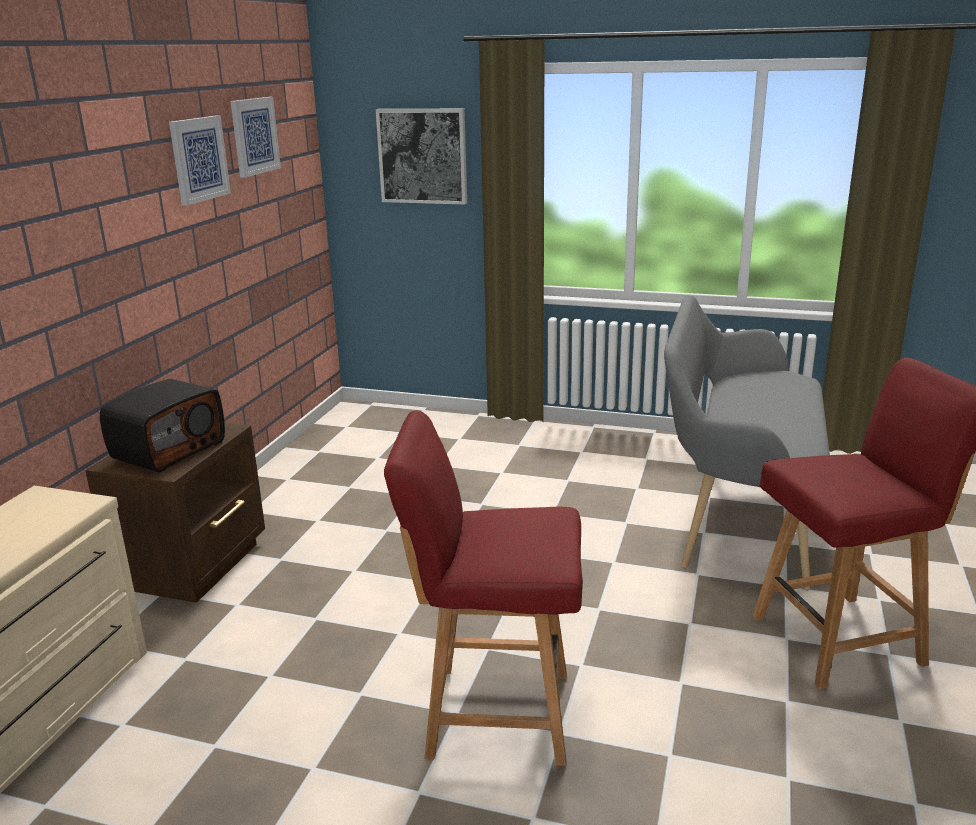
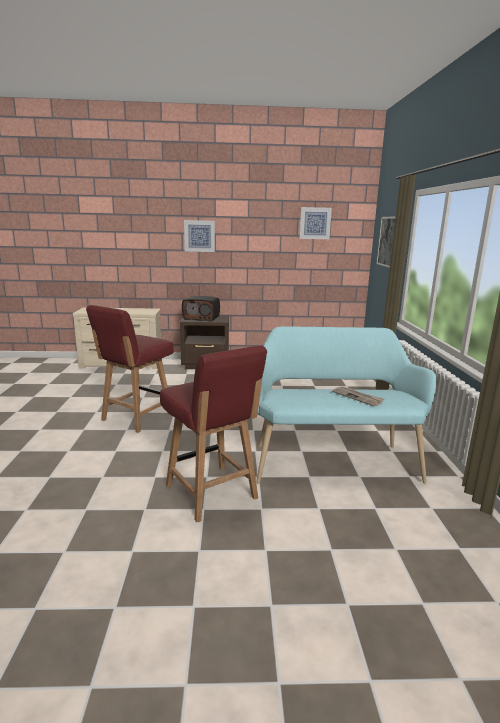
camera: 70 degrees right, 5 degrees down
(199, 159) = (273, 227): picture -> picture (199, 236)
(494, 713) = (136, 417): red chair -> red chair turned 135 degrees counterclockwise
(735, 514) = (332, 460): grey bench -> turquoise bench
(775, 399) = (358, 397): none -> newspaper

